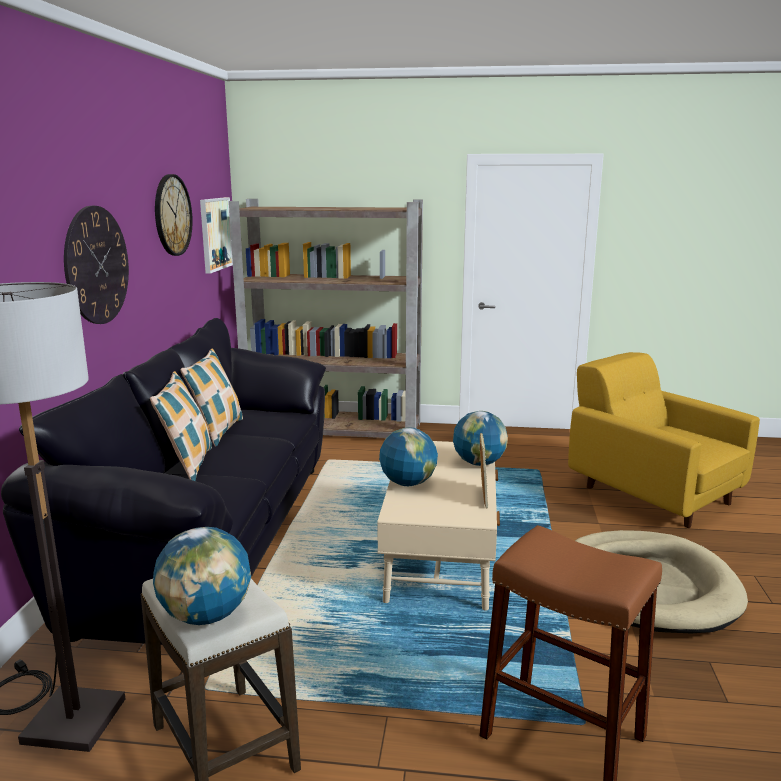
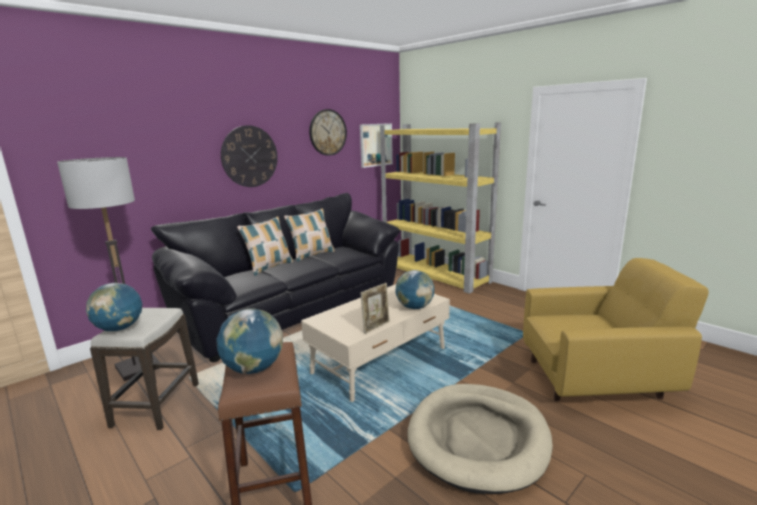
camera: 40 degrees right, 0 degrees up
(334, 429) = (434, 274): brown bookcase -> yellow bookcase
(408, 483) = (353, 306): globe -> globe (254, 368)
(652, 493) = (596, 378): yellow armchair -> yellow armchair turned 90 degrees clockwise

